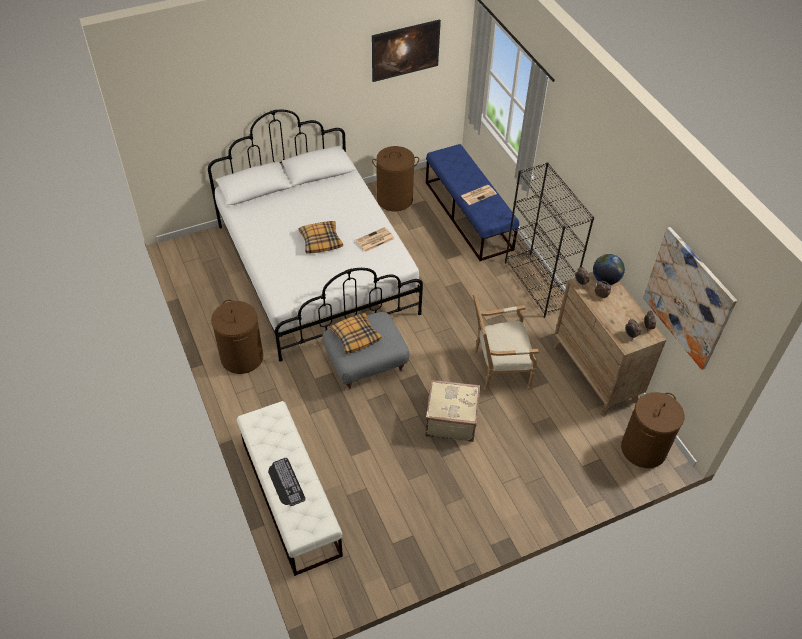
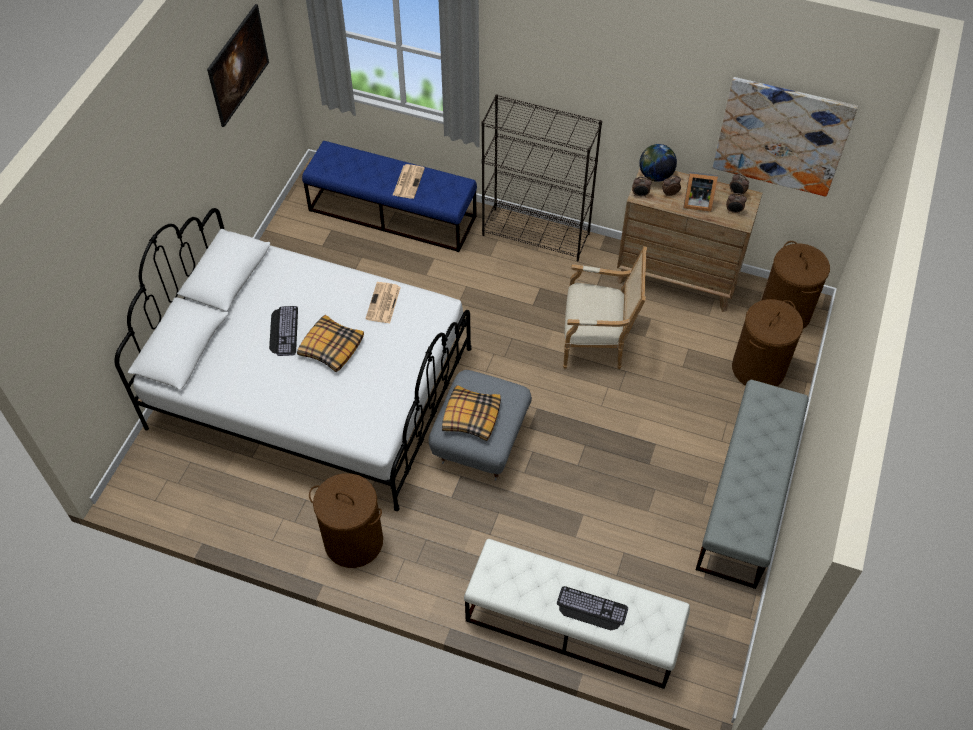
camera: 45 degrees left, 5 degrees up
(309, 215) = (283, 330): none -> keyboard
(395, 199) = (299, 251): brown laundry basket -> brown laundry basket (758, 368)
(450, 420) = (616, 424): beige suitcase -> none
(476, 526) = (746, 496): none -> grey bench
(498, 369) = (597, 342): armchair -> armchair turned 120 degrees counterclockwise
(612, 312) = (696, 202): none -> picture frame

